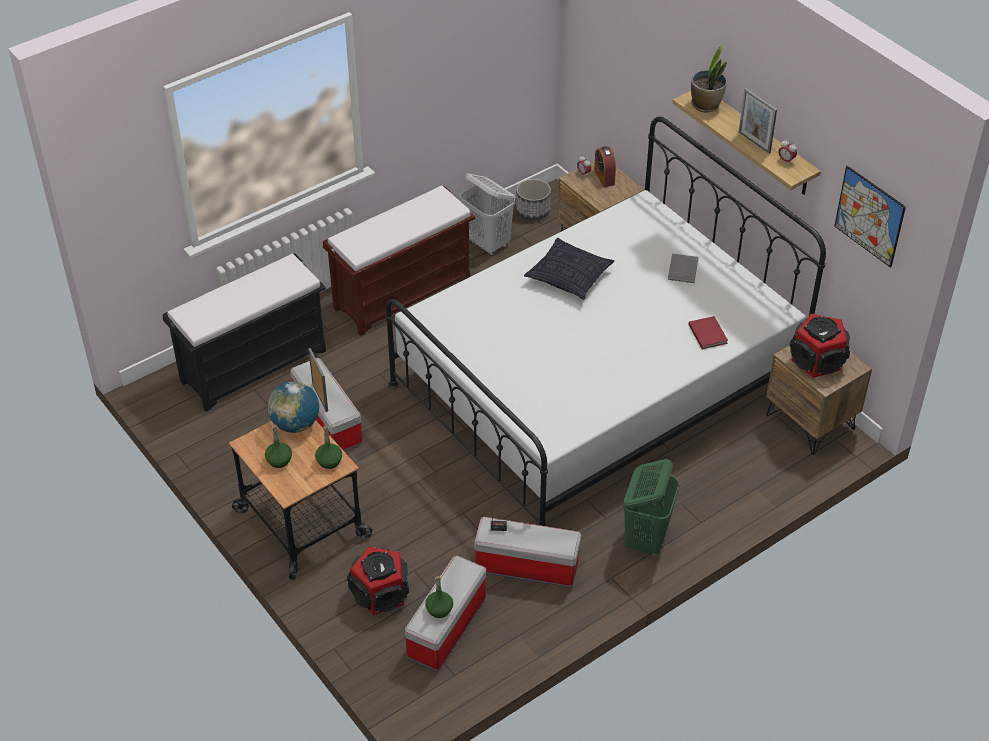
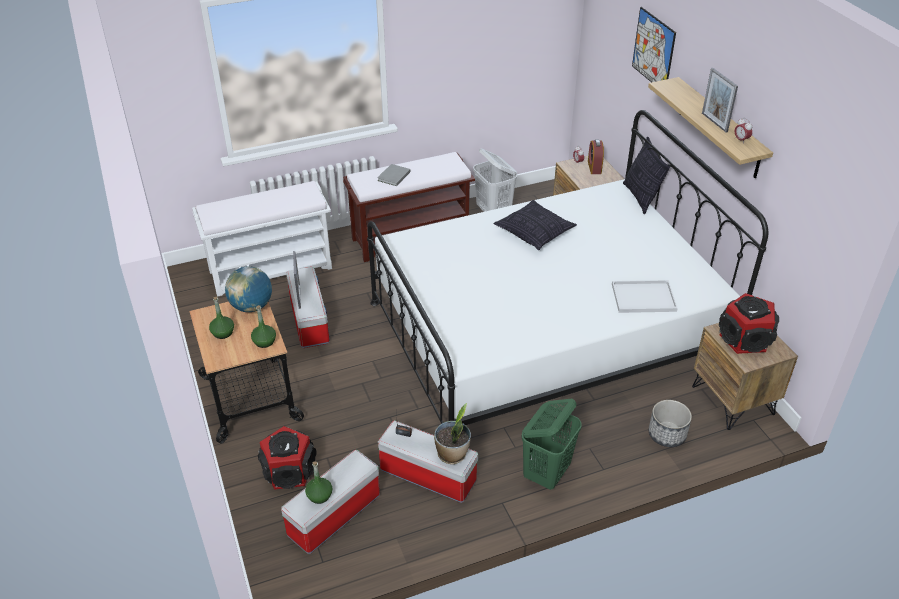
camera: 15 degrees right, 5 degrees down
(254, 365) = (272, 269): black bench -> white bench
(533, 211) = (539, 195): planter -> planter (667, 434)
(670, 211) = (641, 198): none -> pillow
(682, 270) = (637, 243): grey book -> grey book (393, 176)
(706, 105) = (678, 90): potted plant -> potted plant (452, 454)
(708, 333) = (644, 297): red book -> white tray
(869, 216) = (814, 197): picture -> picture (653, 49)

